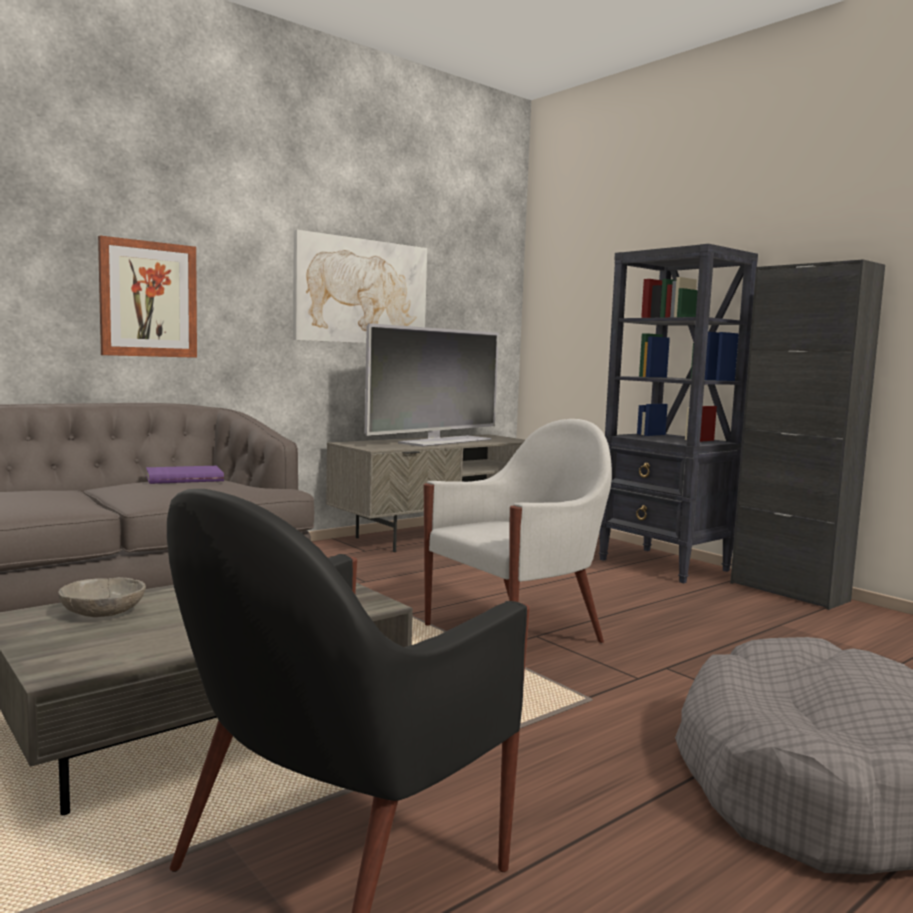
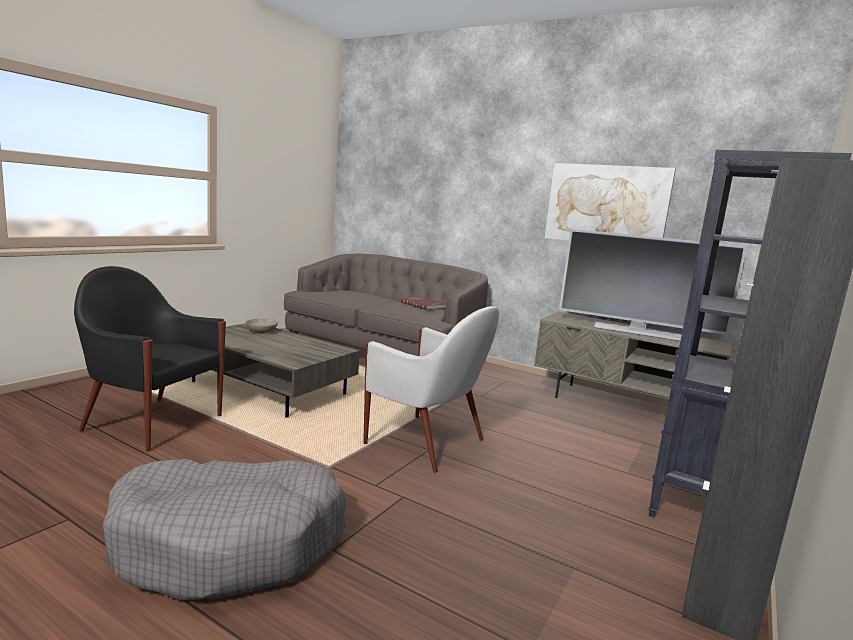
camera: 70 degrees right, 5 degrees up
(148, 299) = (463, 209): picture -> none
(184, 478) = (424, 305): purple book -> red book

